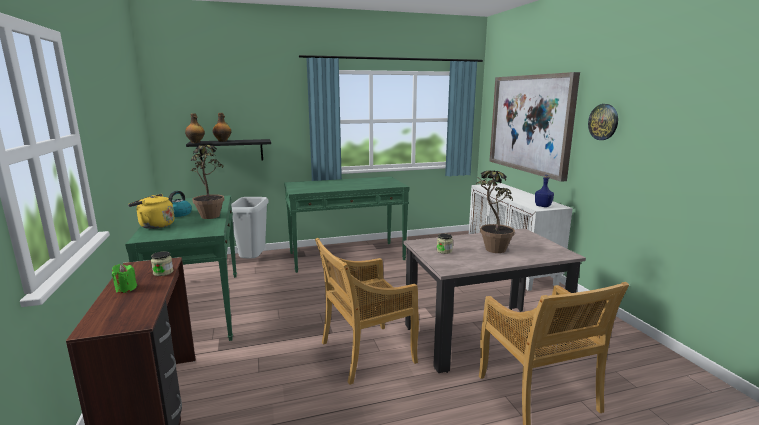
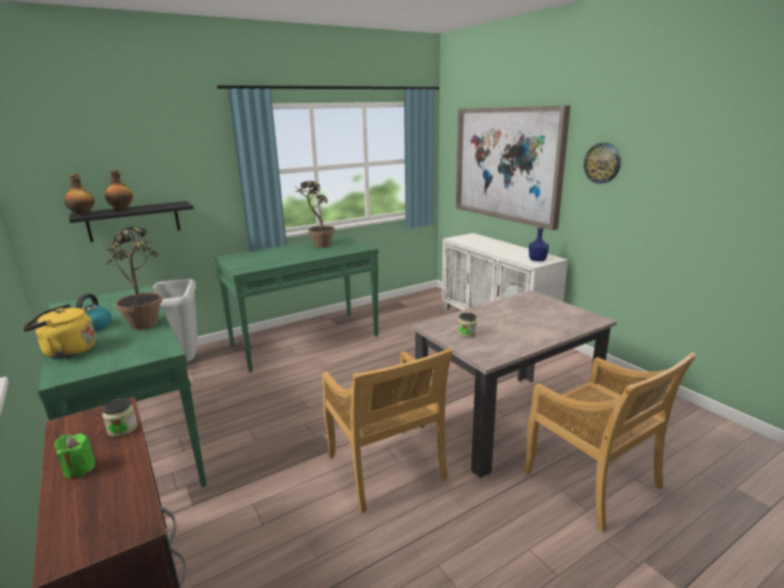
camera: 15 degrees left, 5 degrees up
(366, 353) = (386, 469): beige chair -> beige chair turned 75 degrees counterclockwise
(491, 251) = (518, 327): potted plant -> potted plant (319, 246)

